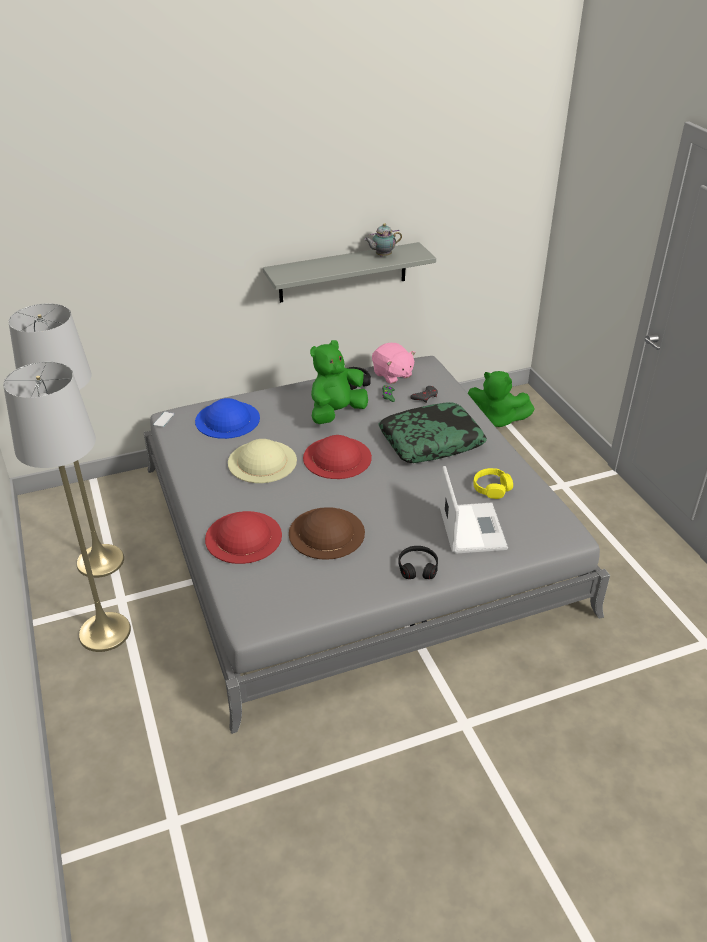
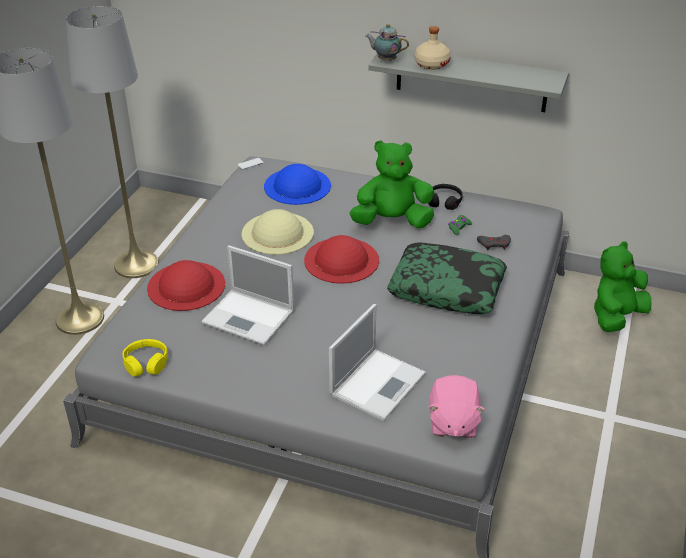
camera: 40 degrees right, 0 degrees up
(320, 268) = (431, 64): none -> beige bottle
(326, 533) = (250, 317): brown hat -> laptop
(382, 256) = (508, 73): teapot -> teapot (385, 60)
(392, 375) = (489, 210): pink plush toy -> pink plush toy (452, 422)
(417, 567) = (285, 389): black headphones -> none
(492, 488) = (446, 360): yellow headphones -> yellow headphones (146, 363)
(496, 420) = (616, 317): green plush toy -> green plush toy turned 75 degrees clockwise

